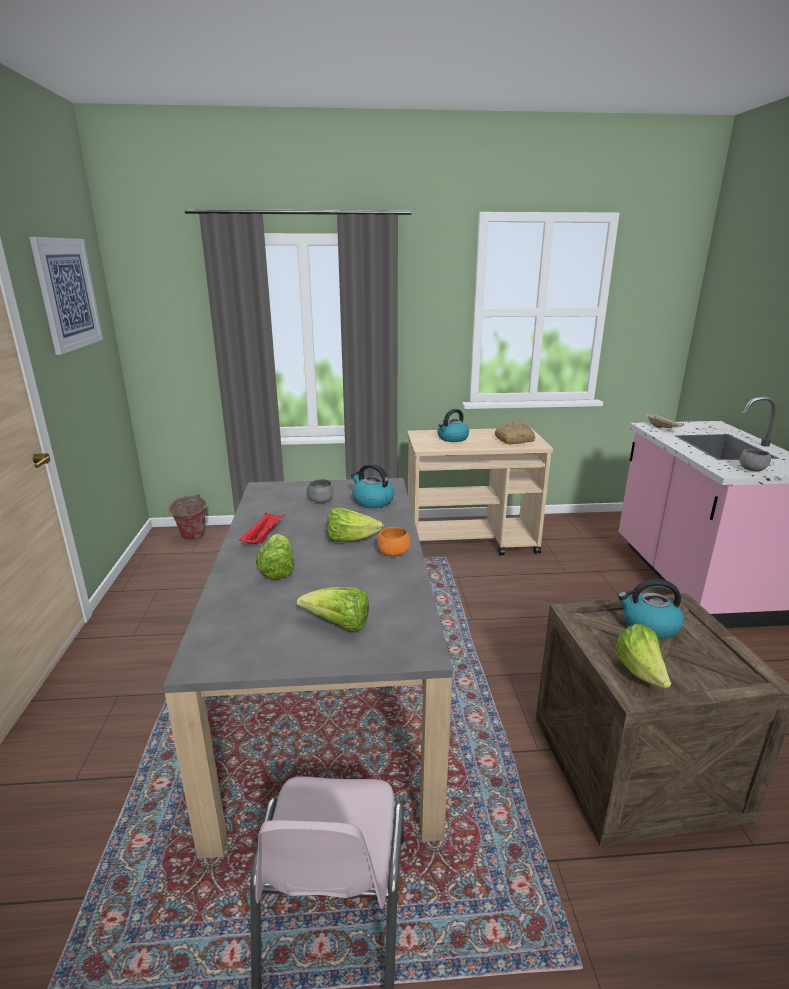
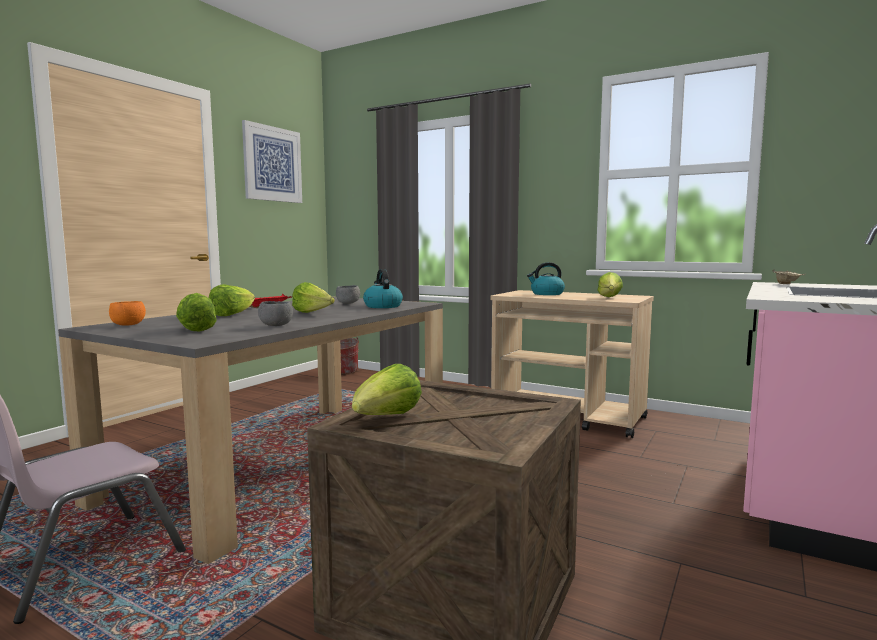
camera: 35 degrees right, 15 degrees down
(393, 553) = (322, 319): orange bowl -> orange bowl (128, 325)
(514, 440) = (609, 298): bread -> lettuce
(649, 625) = (476, 404): kettle -> none
(752, 470) = (818, 299): grey bowl -> grey bowl (276, 325)

